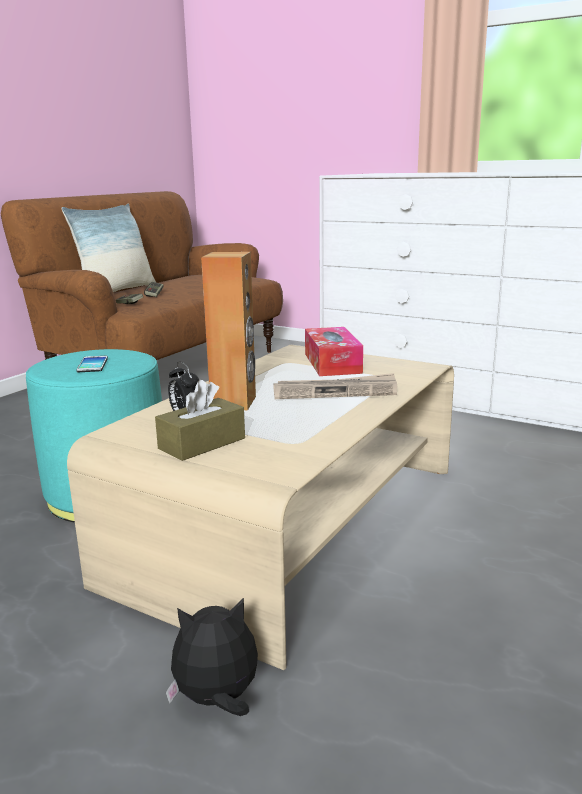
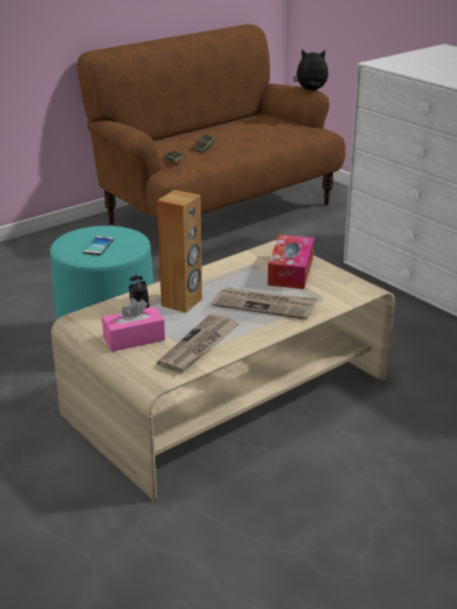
camera: 20 degrees right, 10 degrees up
(117, 291) = (176, 137): pillow -> none
(202, 443) = (134, 339): brown tissue box -> pink tissue box
(217, 700) = (105, 508): plush toy -> plush toy (311, 90)
(295, 436) = (199, 346): none -> newspaper

